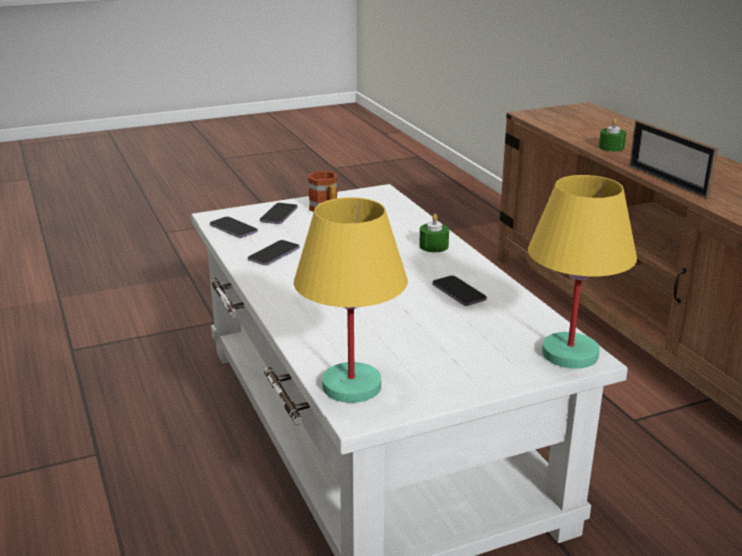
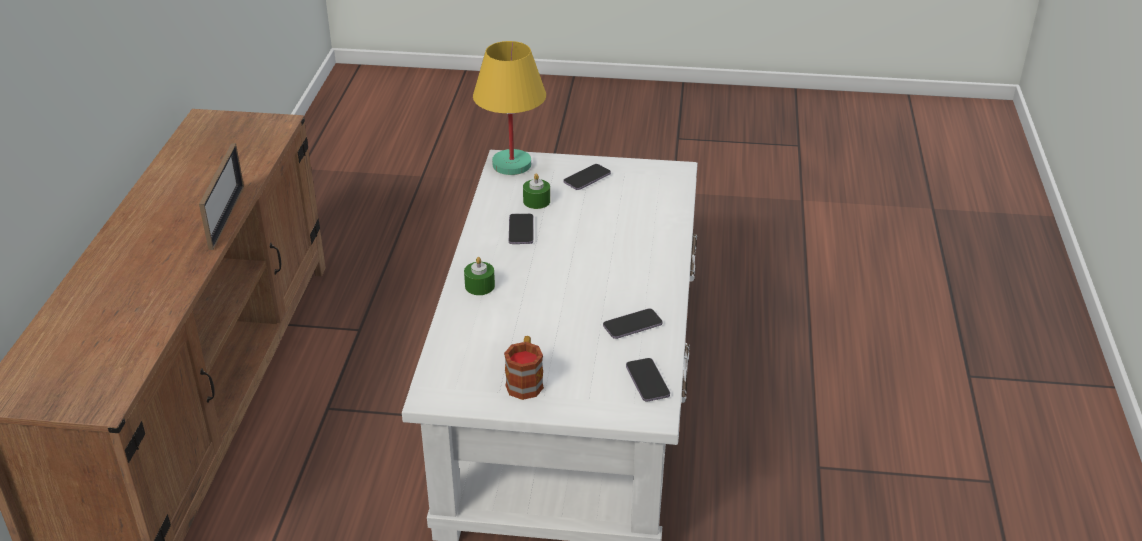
camera: 150 degrees left, 10 degrees up
(279, 215) = (583, 390): phone -> phone (587, 178)
(353, 386) = (666, 186): yellow table lamp -> none
(611, 147) = (164, 287): green candle -> green candle (536, 201)

